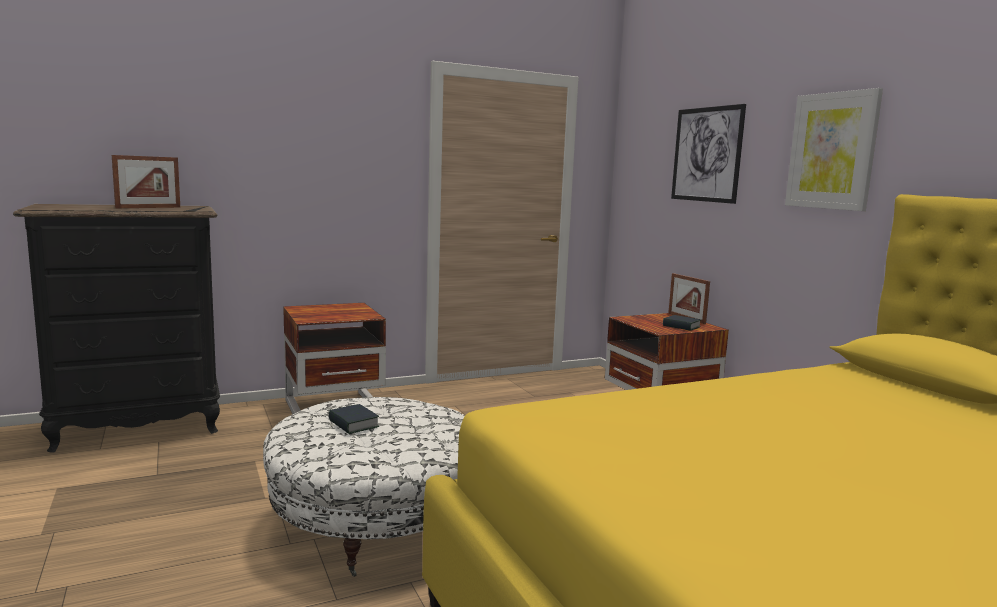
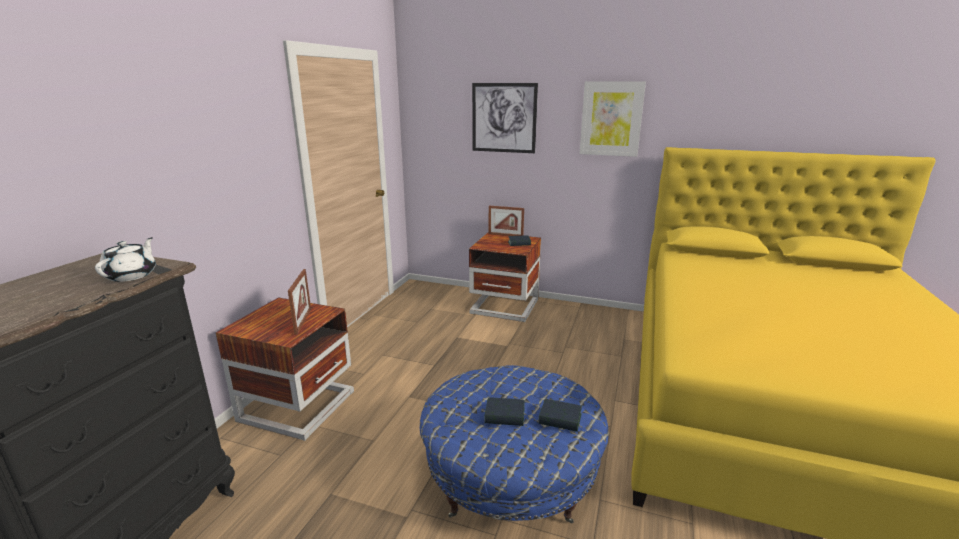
camera: 45 degrees left, 10 degrees up
(148, 207) = (80, 282): picture frame -> picture frame (303, 321)
(172, 209) = (132, 275): none -> white teapot
(377, 523) = (511, 476): white ottoman -> blue ottoman
(386, 445) = (560, 419): none -> book

